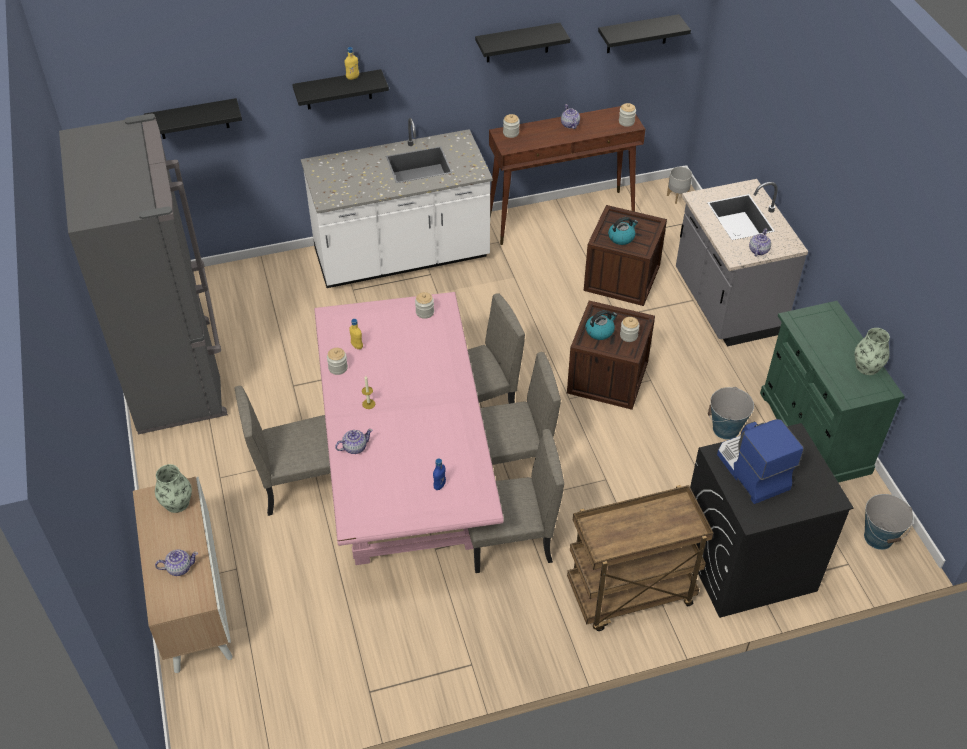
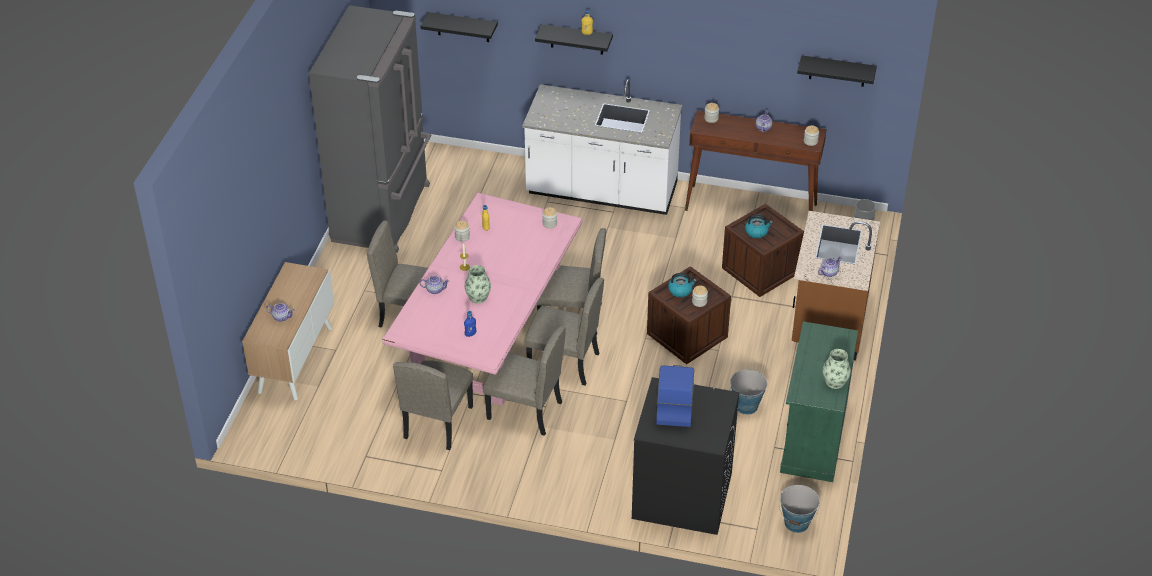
camera: 30 degrees right, 5 degrees down
(177, 502) = (306, 279): vase -> vase (478, 297)
(422, 604) = (437, 422): none -> beige chair
(517, 43) = (728, 47): black shelf -> none
(630, 595) = (580, 478): brown cart -> none
(725, 304) = (827, 321): grey counter -> brown counter

